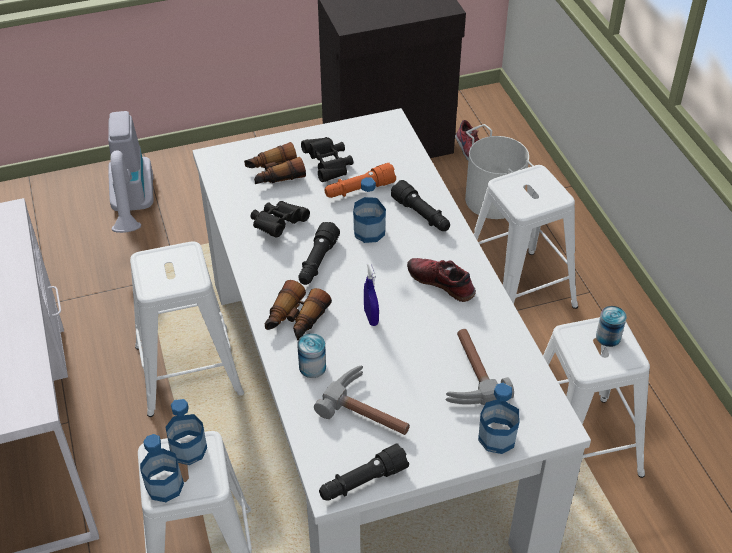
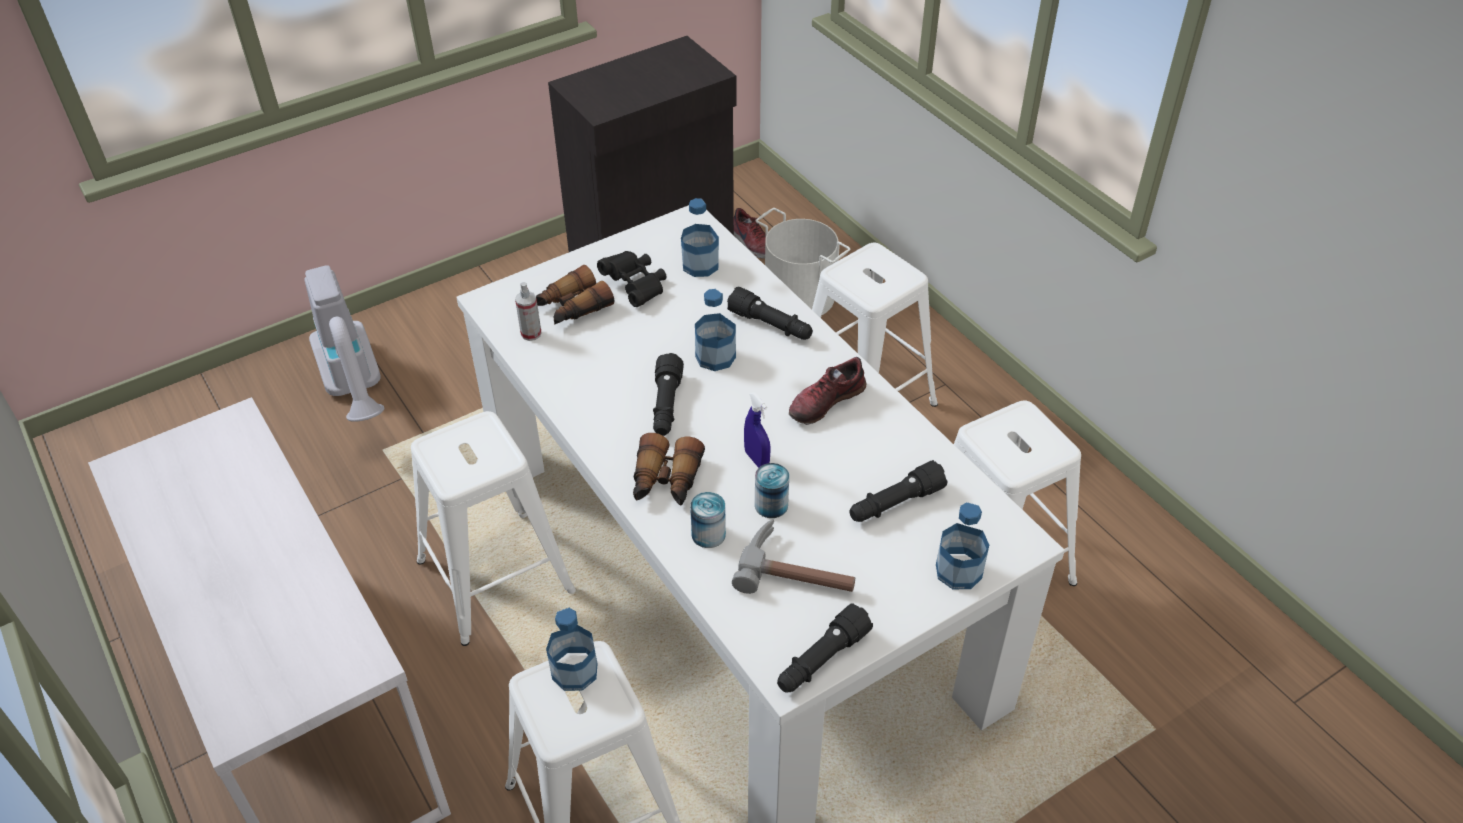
camera: 15 degrees left, 0 degrees up
(164, 486) = (561, 723): bottle -> bottle (700, 265)
(236, 188) = (531, 334): none -> spray bottle
(278, 225) = (601, 370): black binoculars -> none
(359, 190) = (684, 309): orange flashlight -> none
(442, 282) = (825, 401): shoe -> shoe turned 60 degrees counterclockwise
(466, 374) = (895, 504): hammer -> black flashlight
(608, 337) = (1023, 428): can -> can (771, 505)

